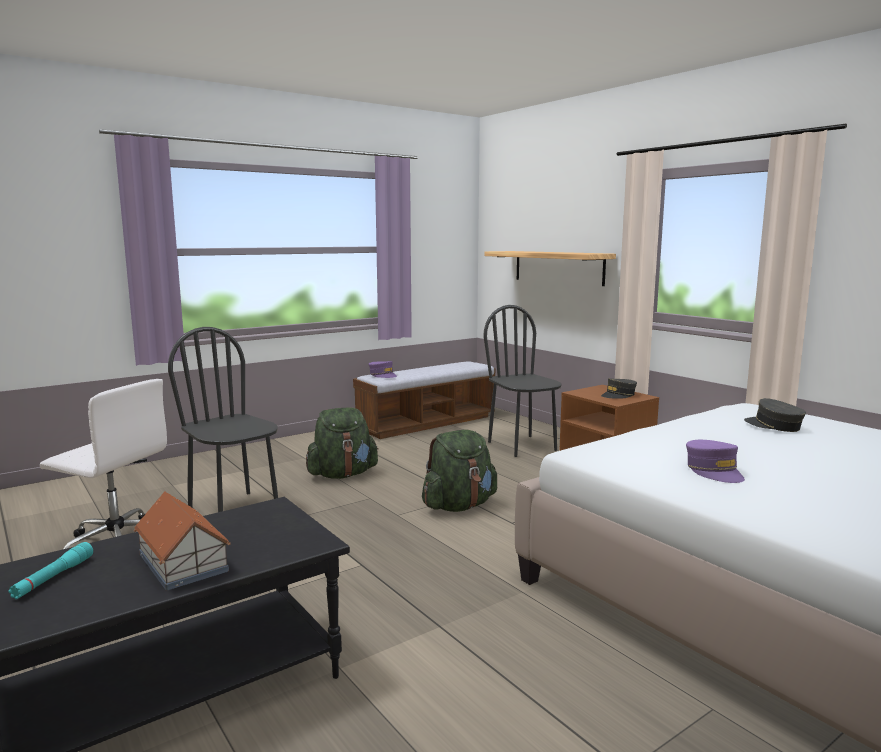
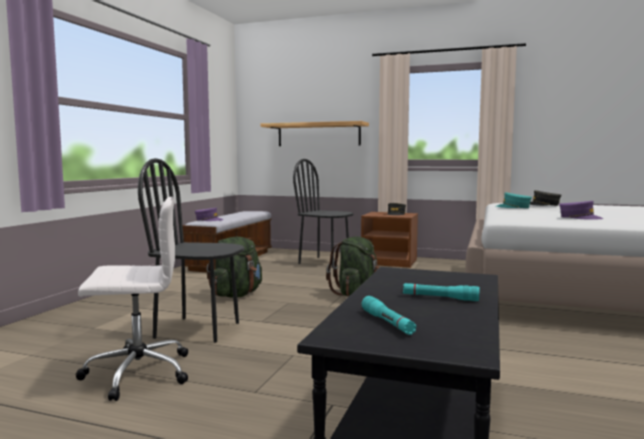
camera: 35 degrees left, 5 degrees down
(183, 562) = (440, 298): toy house -> turquoise flashlight
(709, 423) = (513, 207): none -> turquoise cap

